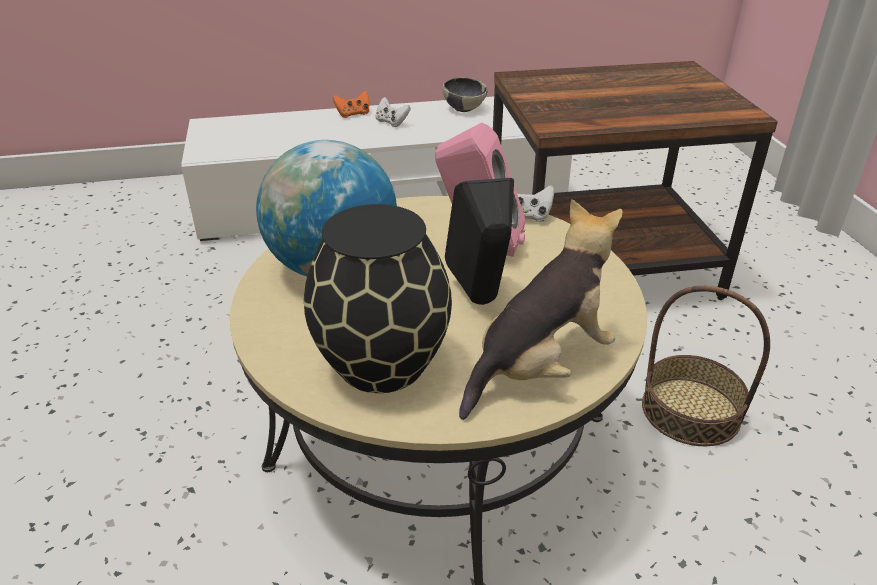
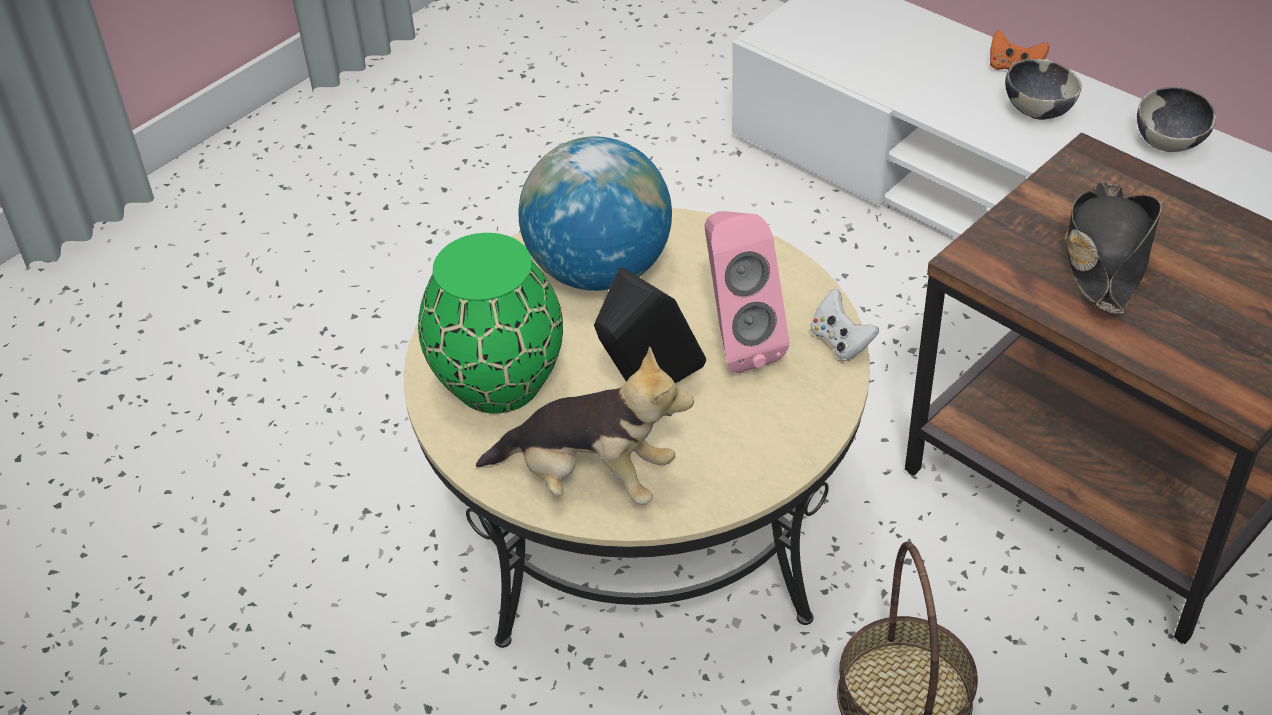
camera: 55 degrees right, 10 degrees up
(381, 365) = (496, 383): black vase -> green vase
(391, 122) = (1037, 110): white game controller -> bowl
(598, 100) = (1106, 256): none -> black hat

